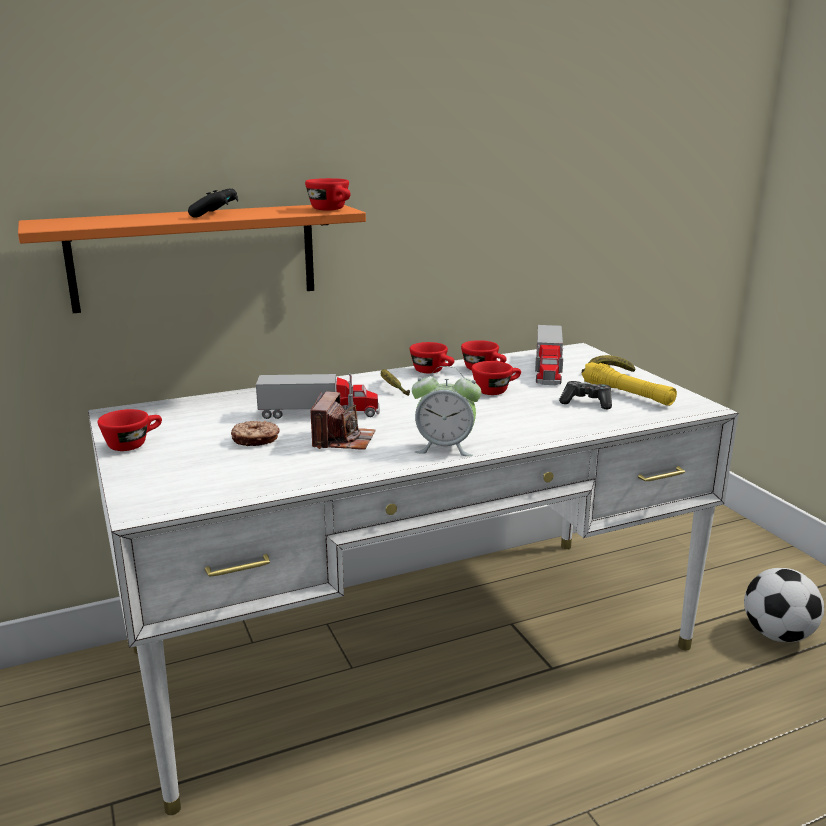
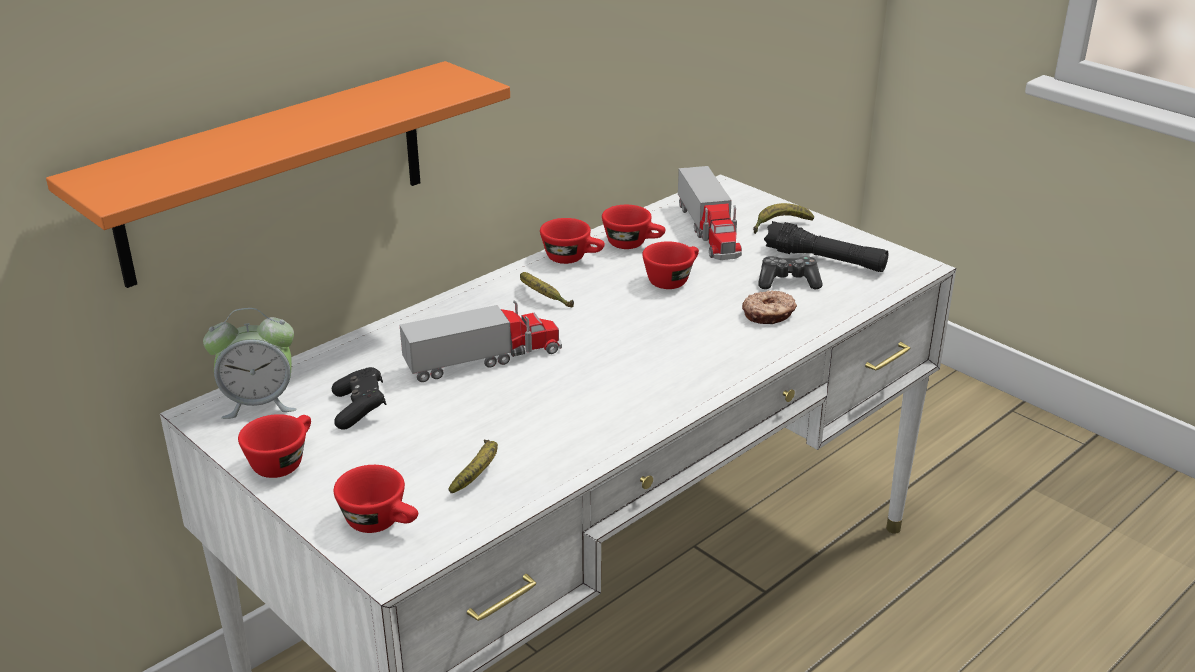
camera: 20 degrees left, 10 degrees up
(215, 214) = (319, 121): black game controller -> black game controller (360, 409)
(254, 471) = (479, 473): none -> banana
(255, 440) = (439, 422): donut -> donut (769, 315)
(332, 210) = (461, 86): red cup -> red cup (382, 523)
(343, 440) = (548, 399): camera -> none
(445, 448) = (677, 387): alarm clock -> alarm clock (259, 403)
(627, 394) = (825, 260): yellow flashlight -> black flashlight
(777, 635) = (981, 491): football -> none

